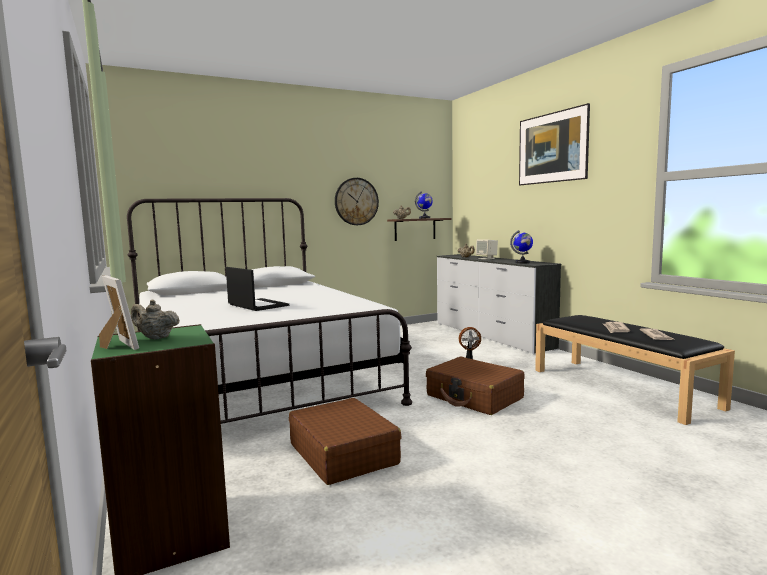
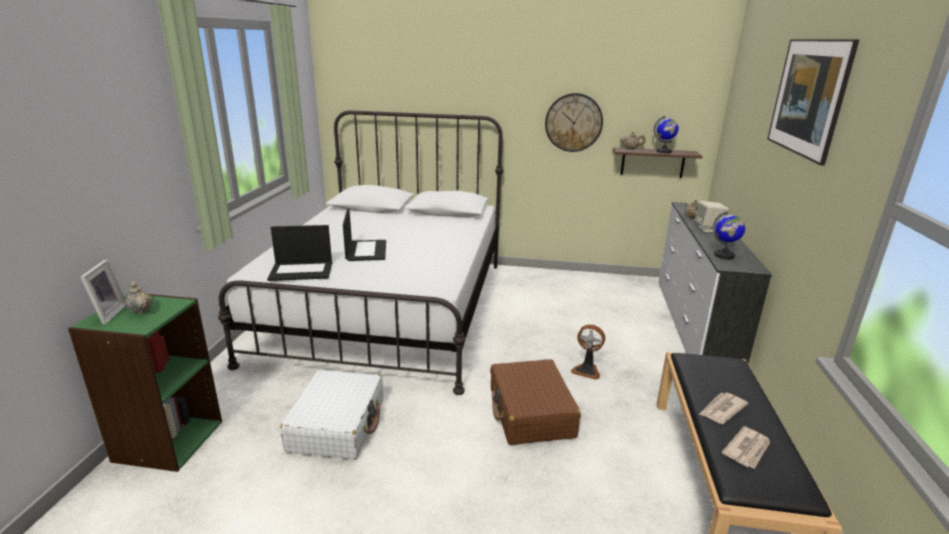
camera: 35 degrees right, 15 degrees up
(227, 320) = (302, 271): none -> laptop
(343, 453) = (338, 425): brown suitcase -> white suitcase

